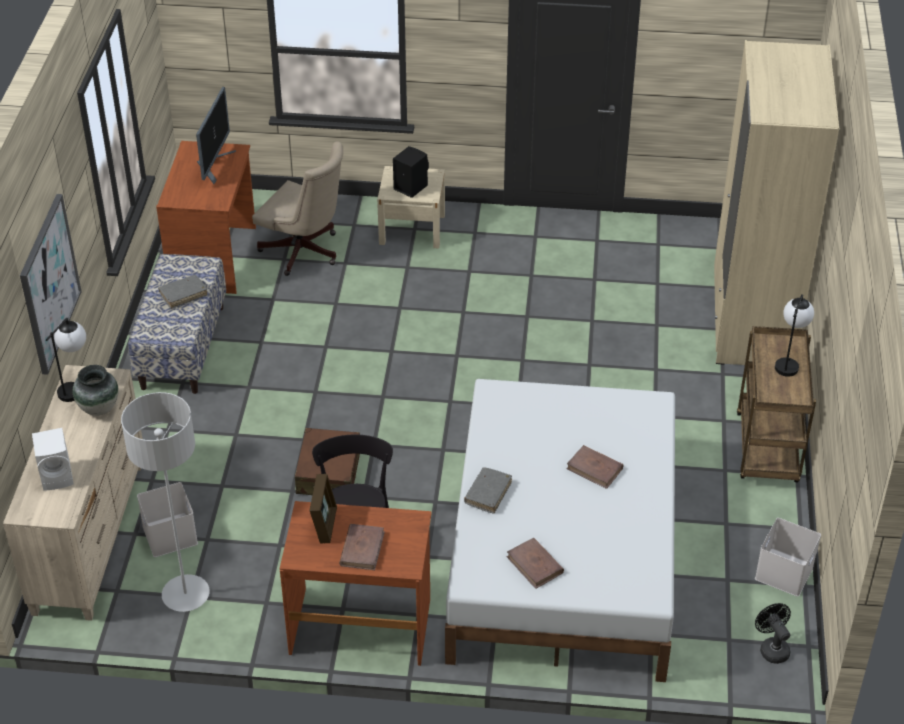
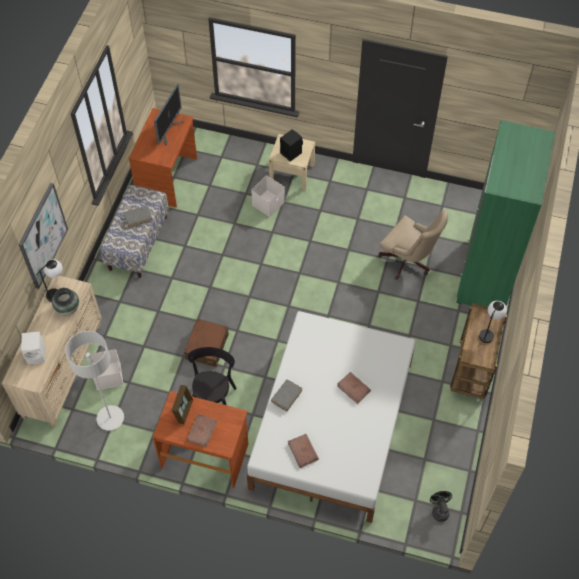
camera: 10 degrees right, 15 degrees up
(305, 253) = (223, 182): beige office chair -> beige office chair (408, 262)
(751, 321) = (486, 273): beige wardrobe -> green wardrobe
(784, 571) = (460, 458): white storage box -> white storage box (268, 202)

